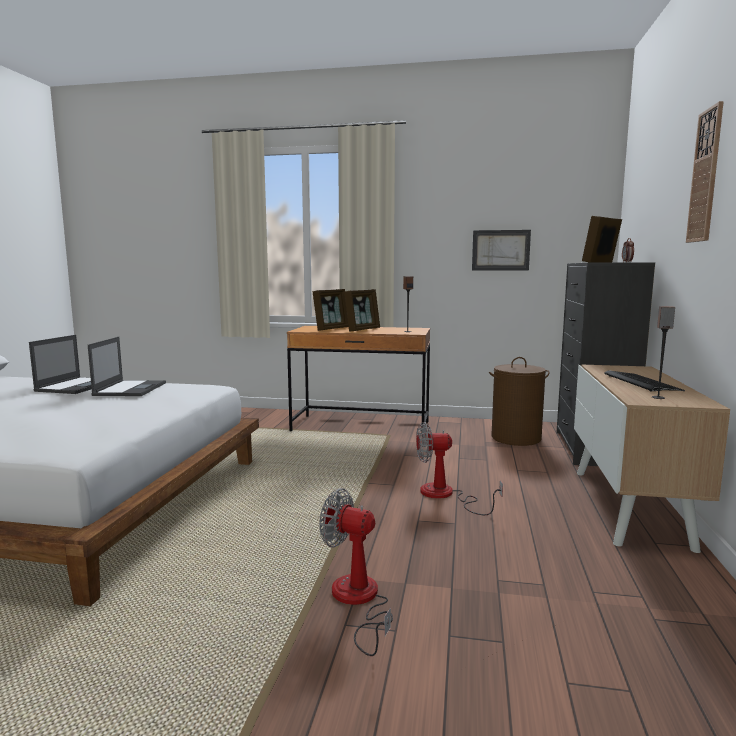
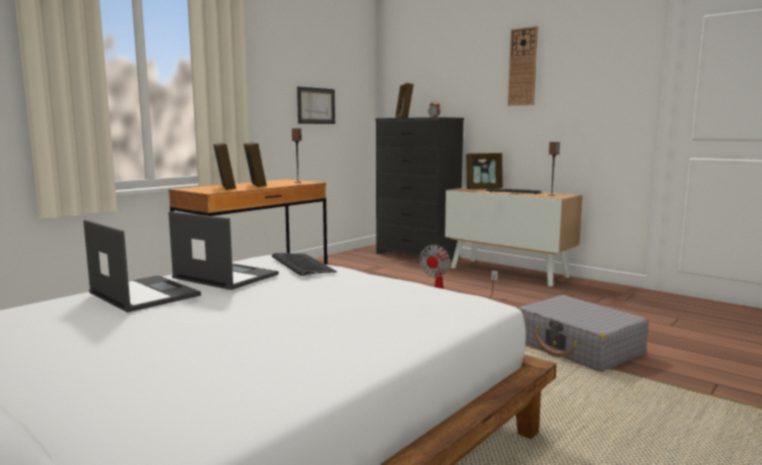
camera: 60 degrees left, 0 degrees up
(177, 395) = (302, 265): none -> keyboard
(358, 601) = (579, 347): fan -> grey suitcase
(516, 438) = (369, 262): brown laundry basket -> none
(638, 371) = (484, 188): none -> picture frame

